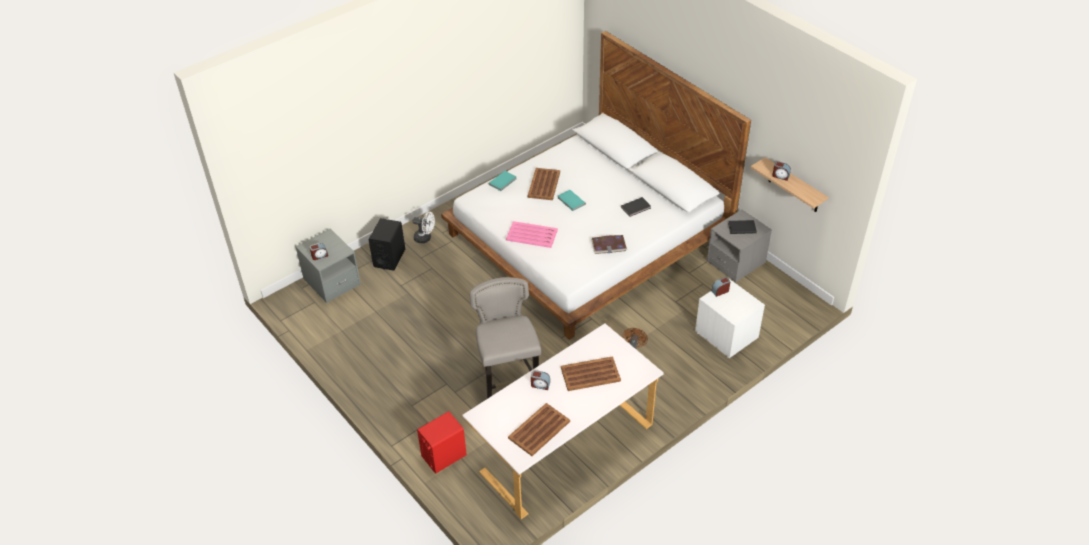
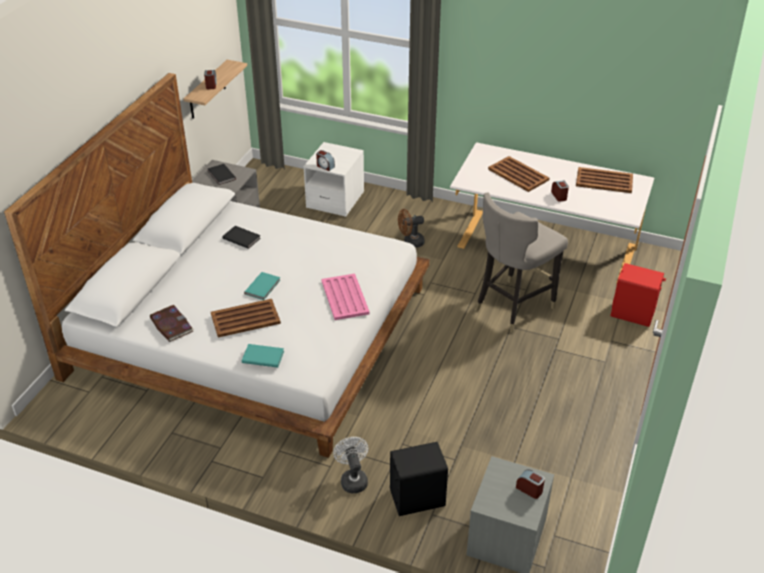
camera: 120 degrees left, 5 degrees down
(609, 245) = (320, 237): book -> book (171, 325)

